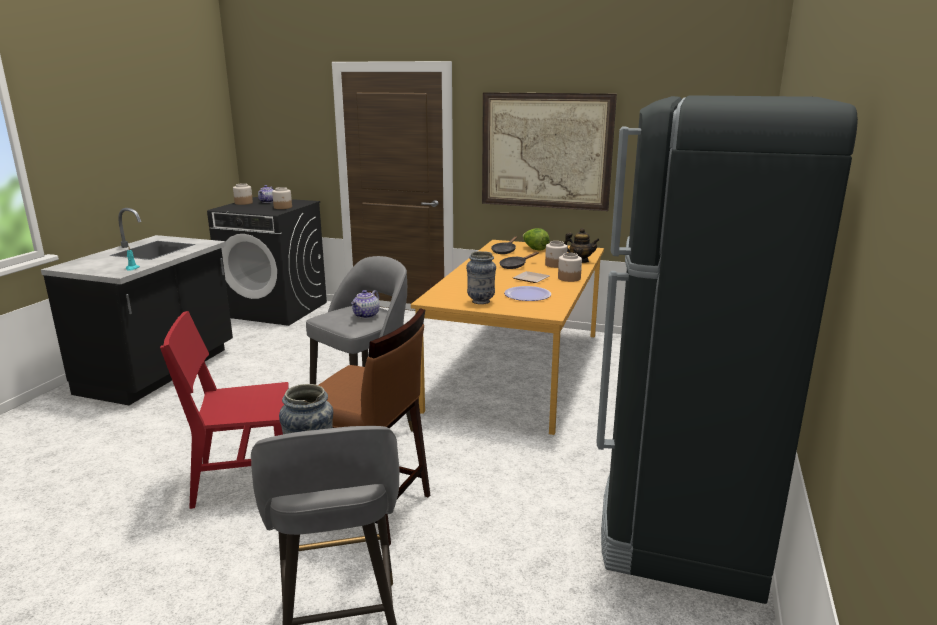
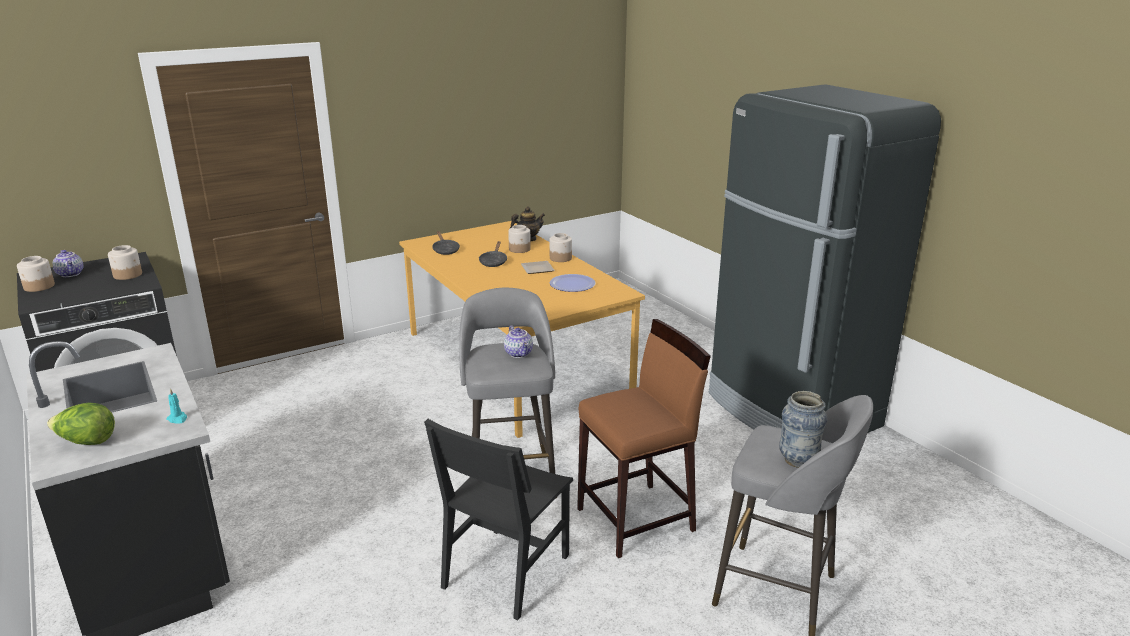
camera: 50 degrees left, 5 degrees up
(244, 479) = (506, 571): red chair -> black chair
(481, 301) = (557, 303): vase -> none
(534, 249) = (464, 239): lettuce -> lettuce (86, 442)
(545, 151) = (440, 133): picture -> none

